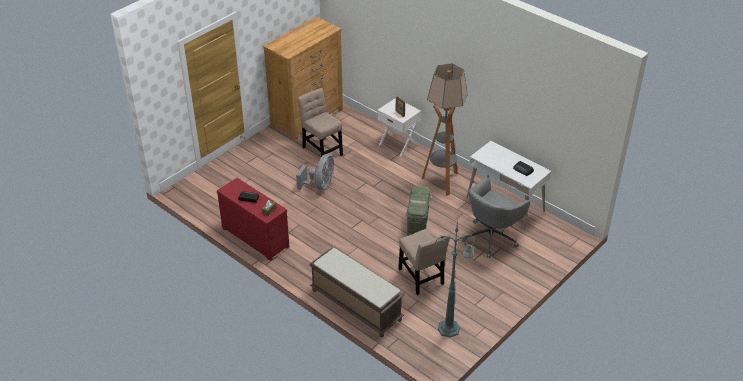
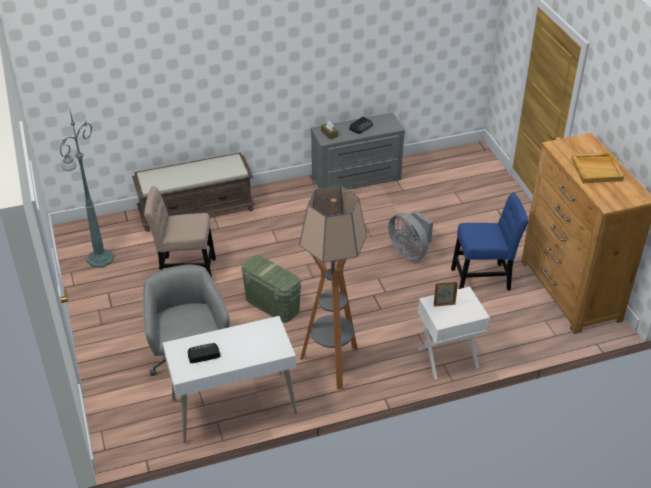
camera: 120 degrees right, 0 degrees up
(256, 236) = (357, 179): red dresser -> grey dresser
(302, 37) = (596, 169): none -> beige tray
(321, 149) = (484, 278): beige chair -> blue chair

